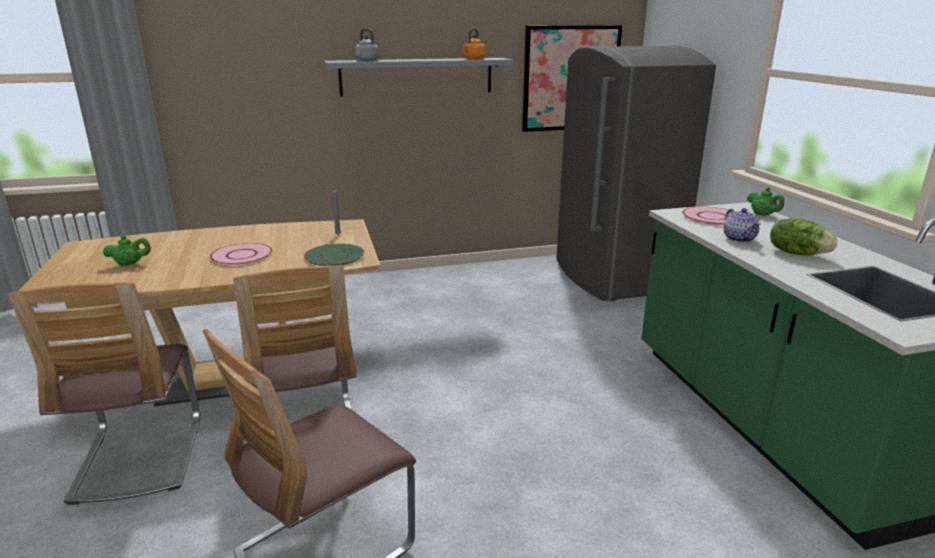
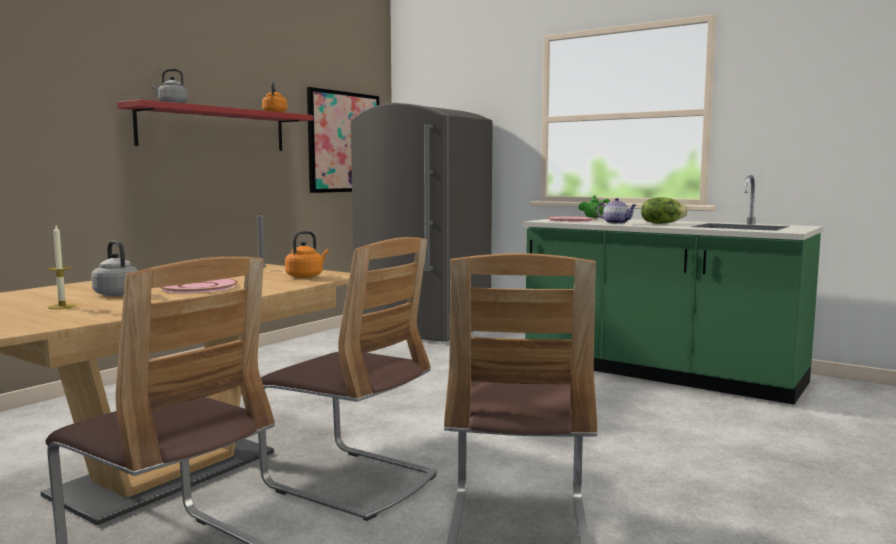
camera: 40 degrees left, 15 degrees down
(130, 264) = (62, 306): green teapot -> candle
(187, 252) = (115, 293): none -> grey kettle
(335, 256) = (306, 276): green plate -> orange kettle
(417, 76) = (214, 129): grey shelf -> red shelf

